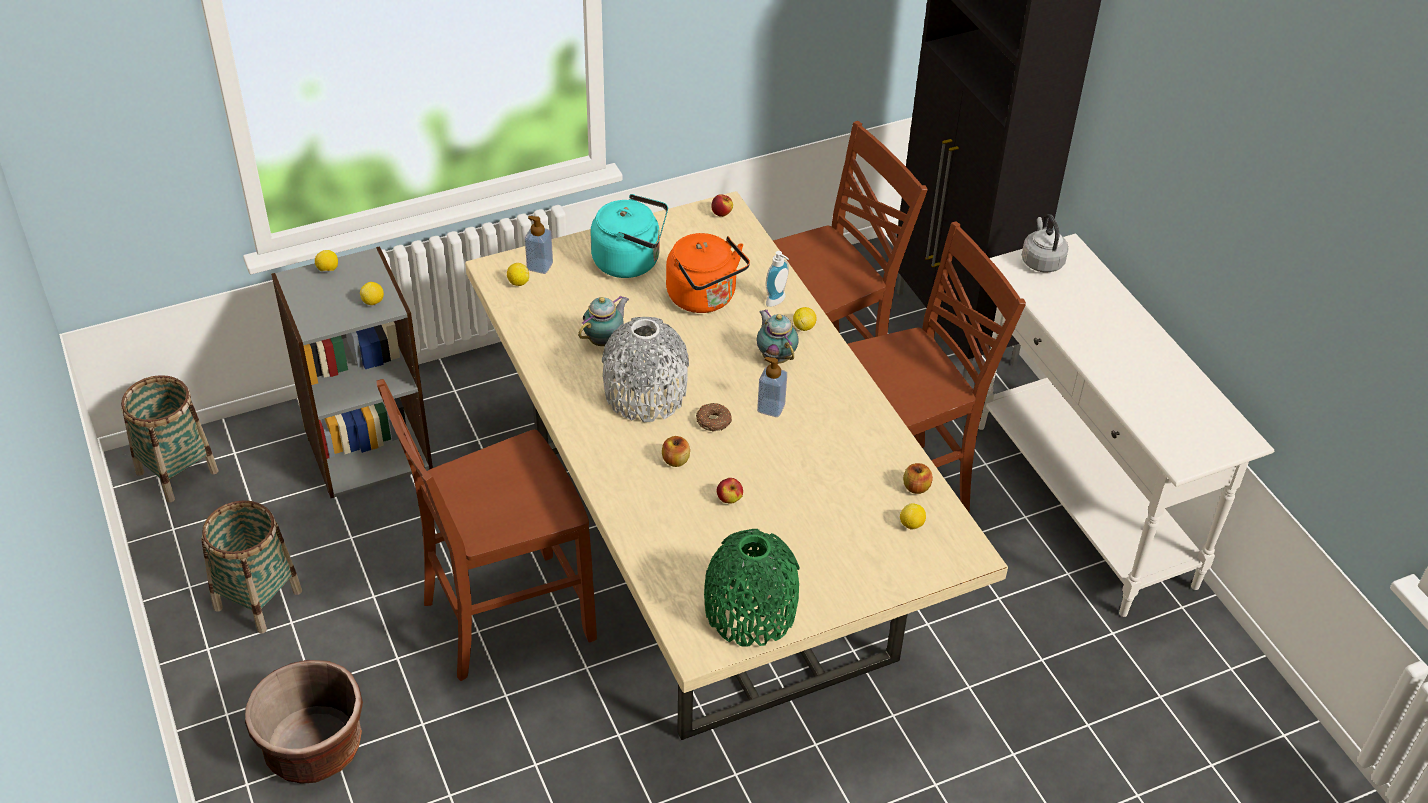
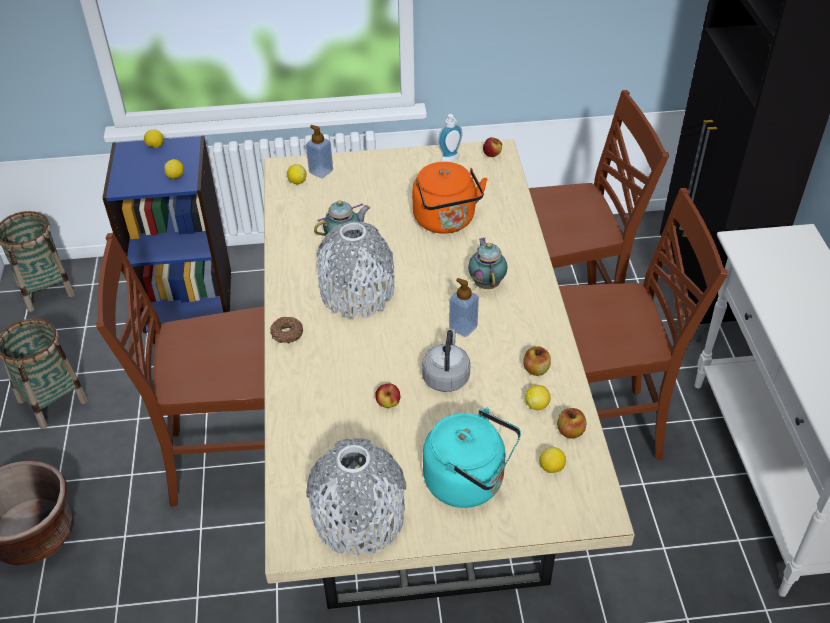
camera: 20 degrees right, 0 degrees up
(368, 447) = (189, 299): grey bookcase -> blue bookcase
(631, 261) = (397, 180): turquoise kettle -> turquoise kettle (469, 482)
(675, 460) = (356, 357): apple -> apple (536, 369)
(714, 422) = (406, 329): donut -> donut (287, 334)
(750, 611) = (359, 518): green vase -> grey vase
(777, 301) = (509, 235): soap dispenser -> soap dispenser (451, 160)
(804, 327) = (523, 261): lemon -> lemon (537, 405)
(1041, 261) = (771, 242): grey kettle -> grey kettle (446, 376)

